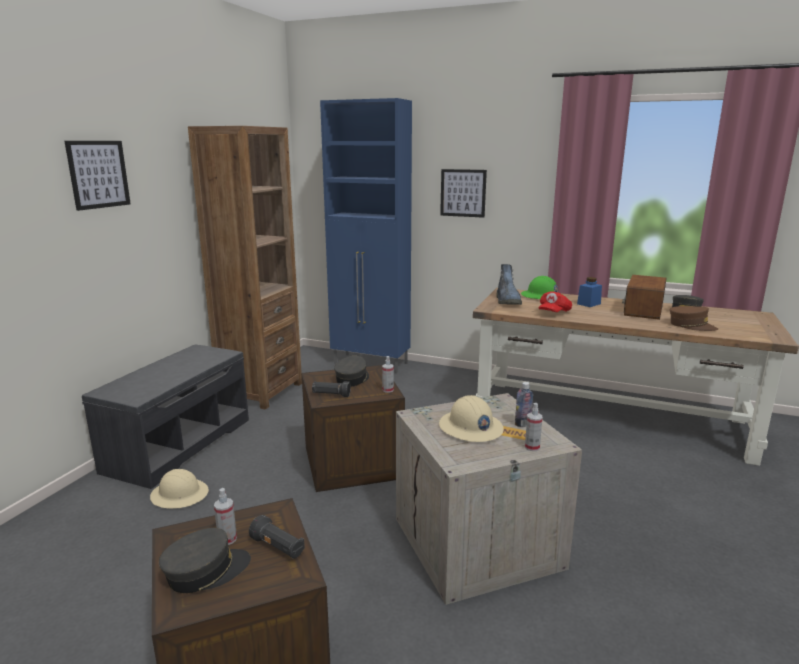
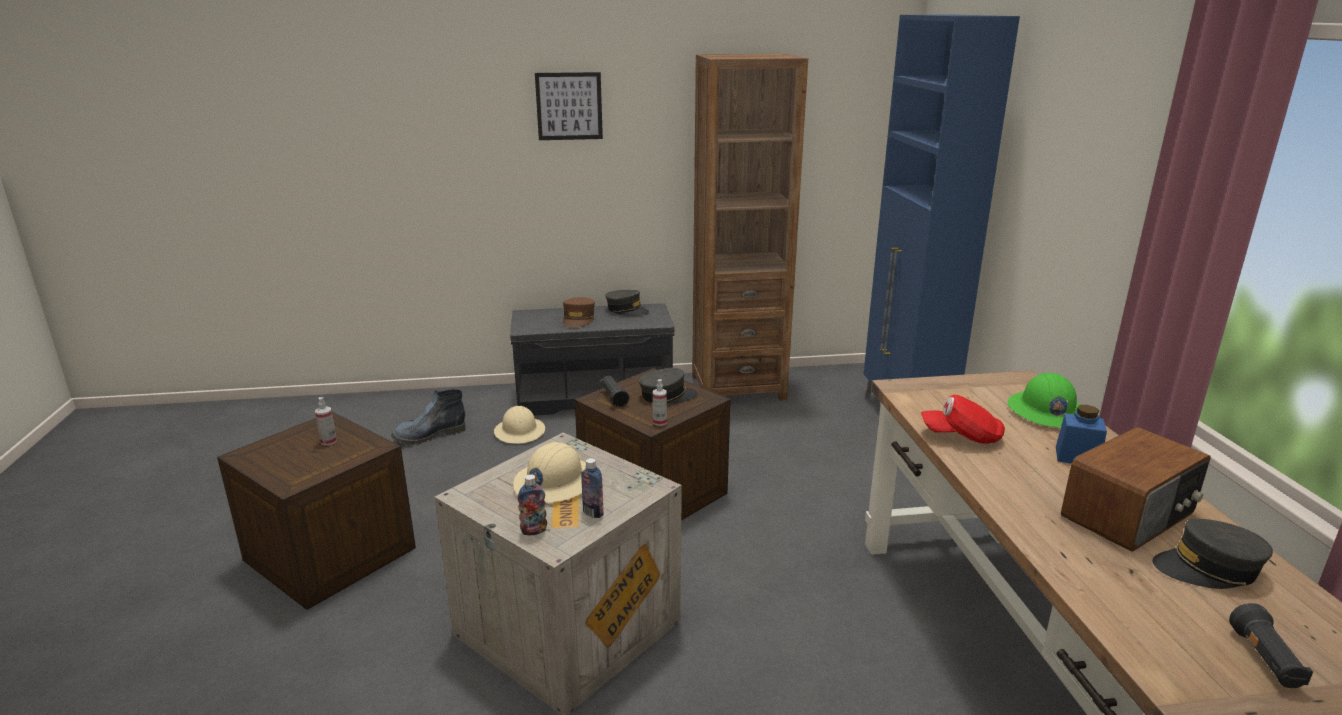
camera: 60 degrees right, 5 degrees up
(206, 571) = (286, 448): grey cap -> grey cap (627, 310)
(278, 548) = (324, 464): black flashlight -> black flashlight (1265, 660)
(463, 193) = (1055, 189): picture -> none
(508, 301) = (963, 392): boot -> boot (428, 436)
(532, 447) = (534, 531): spray bottle -> bottle
(642, 311) = (1130, 515): radio -> radio turned 150 degrees clockwise
(691, 325) = (1115, 582): brown cap -> brown cap (578, 319)

